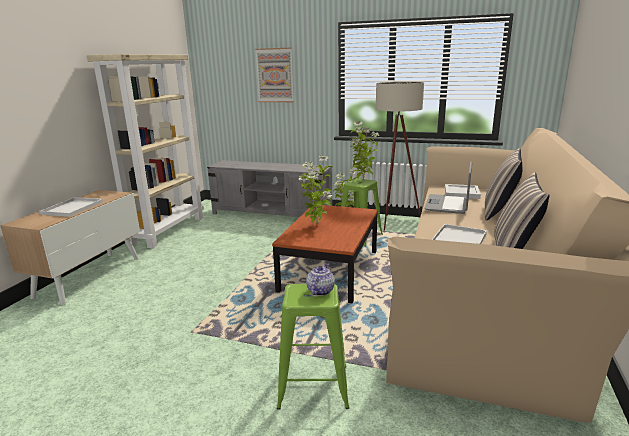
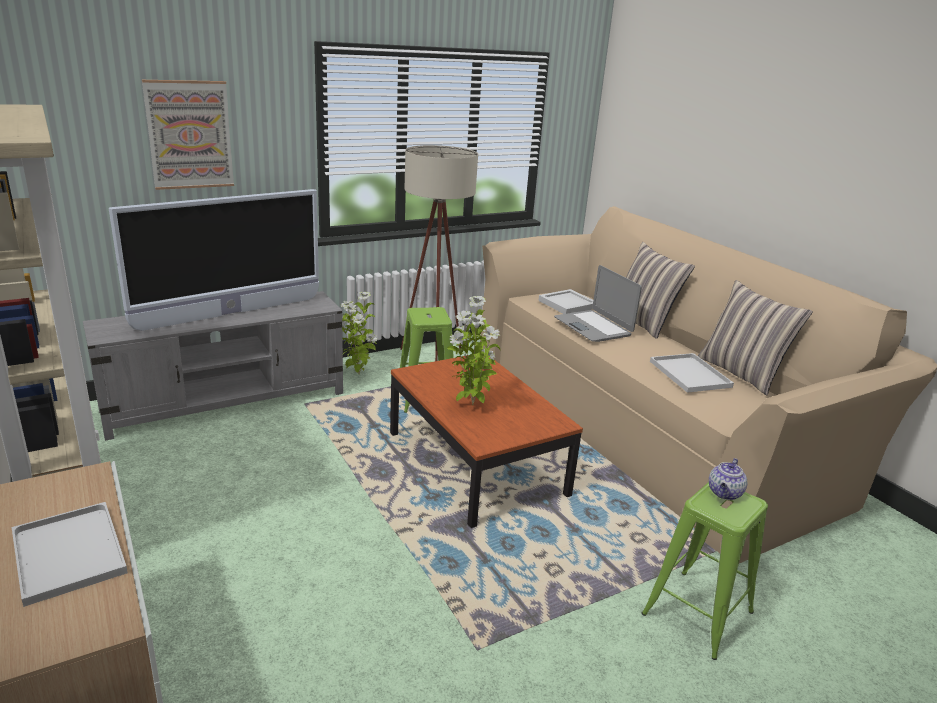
camera: 50 degrees left, 5 degrees up
(274, 166) = (230, 313): none -> television
(320, 290) = (725, 493): teapot -> teapot turned 120 degrees counterclockwise
(362, 180) = (423, 310): potted plant -> none

